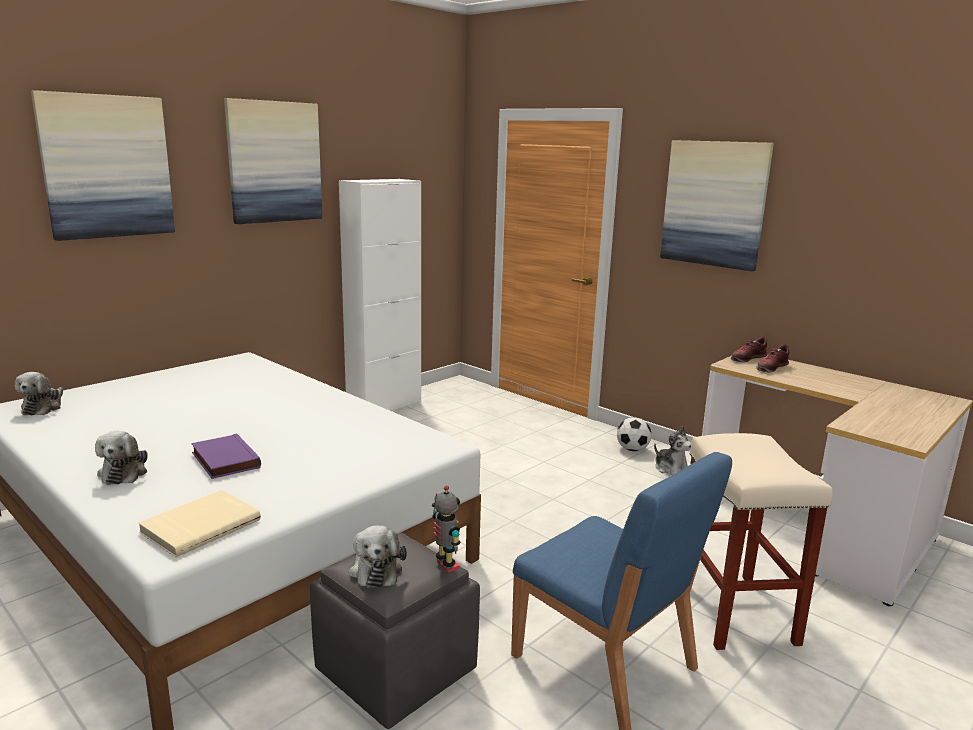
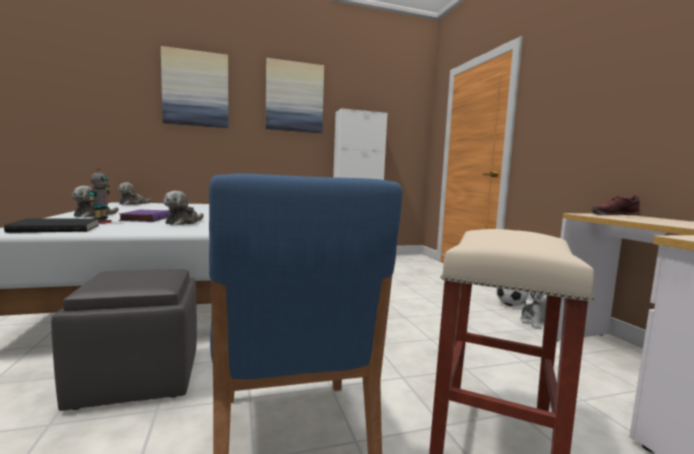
camera: 30 degrees right, 10 degrees down
(200, 525) = (56, 228): beige book -> black book
(376, 569) = (118, 276): plush toy -> plush toy (183, 222)
(446, 566) = (161, 284): toy robot -> toy robot (101, 222)
(714, 204) = (591, 84): picture -> none
(771, 367) = (635, 218): shoe -> none

